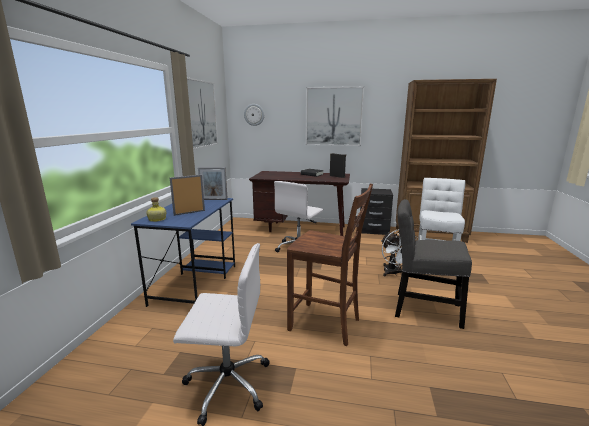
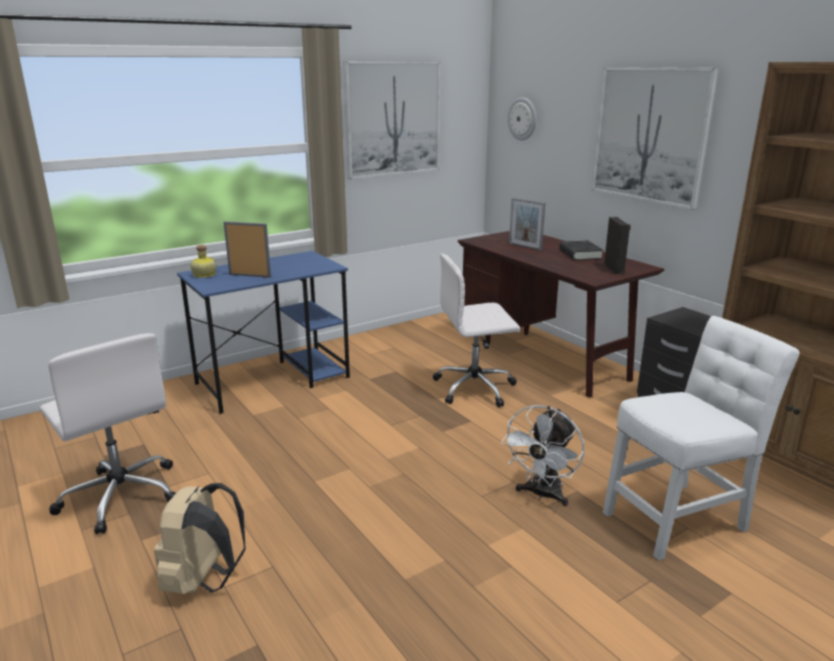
camera: 45 degrees right, 5 degrees up
(214, 199) = (321, 264): picture frame -> picture frame (525, 247)
(326, 325) = (301, 502): brown chair -> none
(358, 384) = (203, 580): none -> beige backpack
(423, 309) = (464, 567): grey chair -> none

